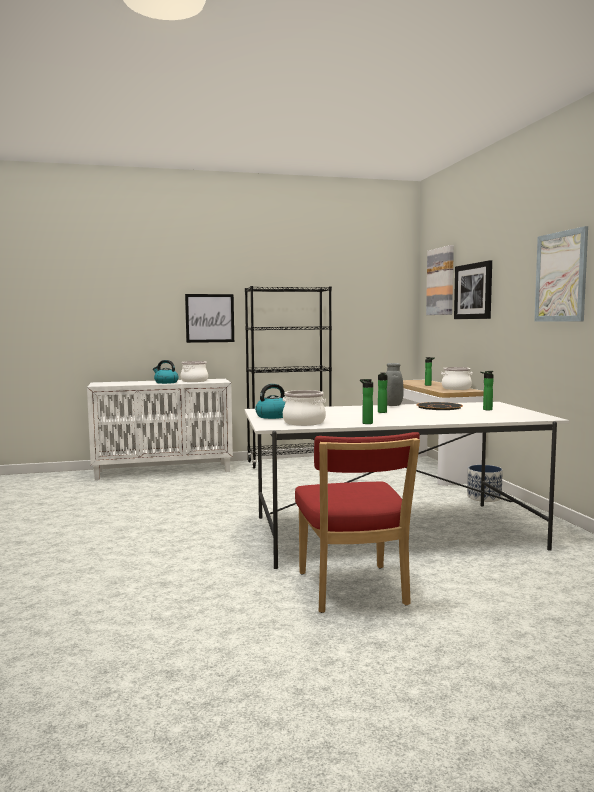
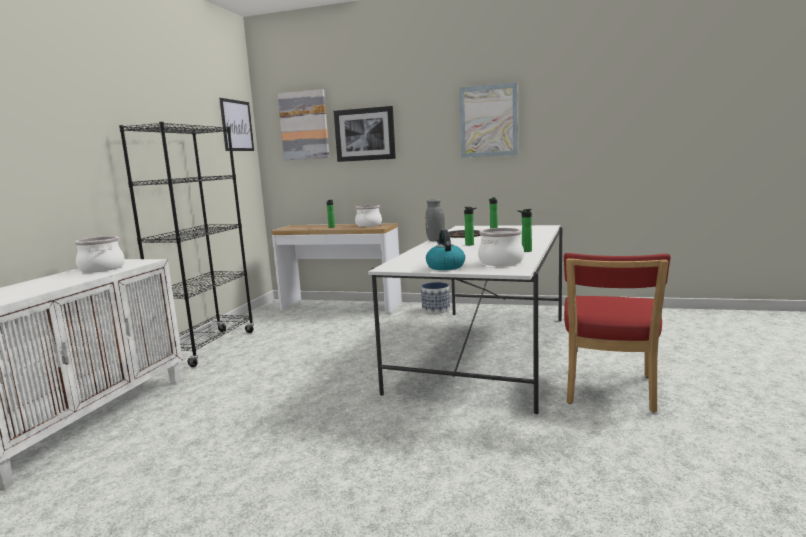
camera: 60 degrees left, 5 degrees up
(165, 382) = (73, 279): kettle -> none
(209, 318) = (76, 171): picture -> picture (237, 125)
(353, 591) = (609, 392): red chair -> red chair turned 90 degrees clockwise

